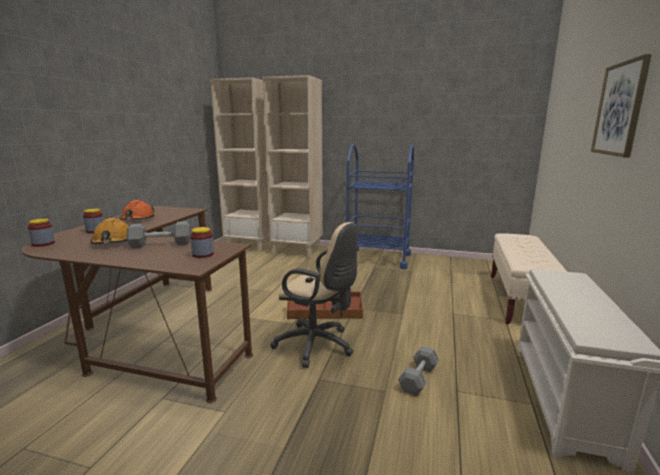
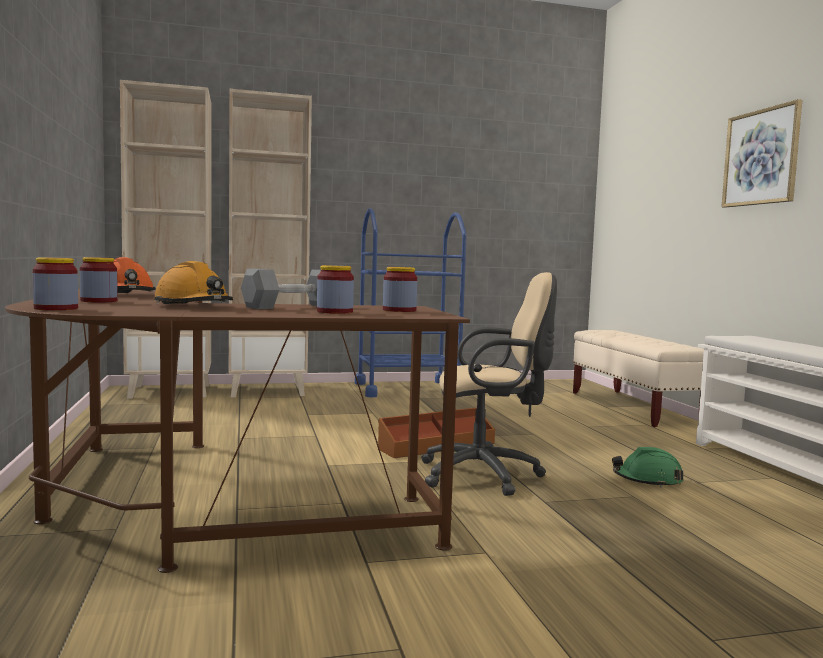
camera: 30 degrees left, 10 degrees down
(156, 256) = (335, 312): none -> jar
(418, 378) = (647, 480): grey dumbbell -> green hard hat

